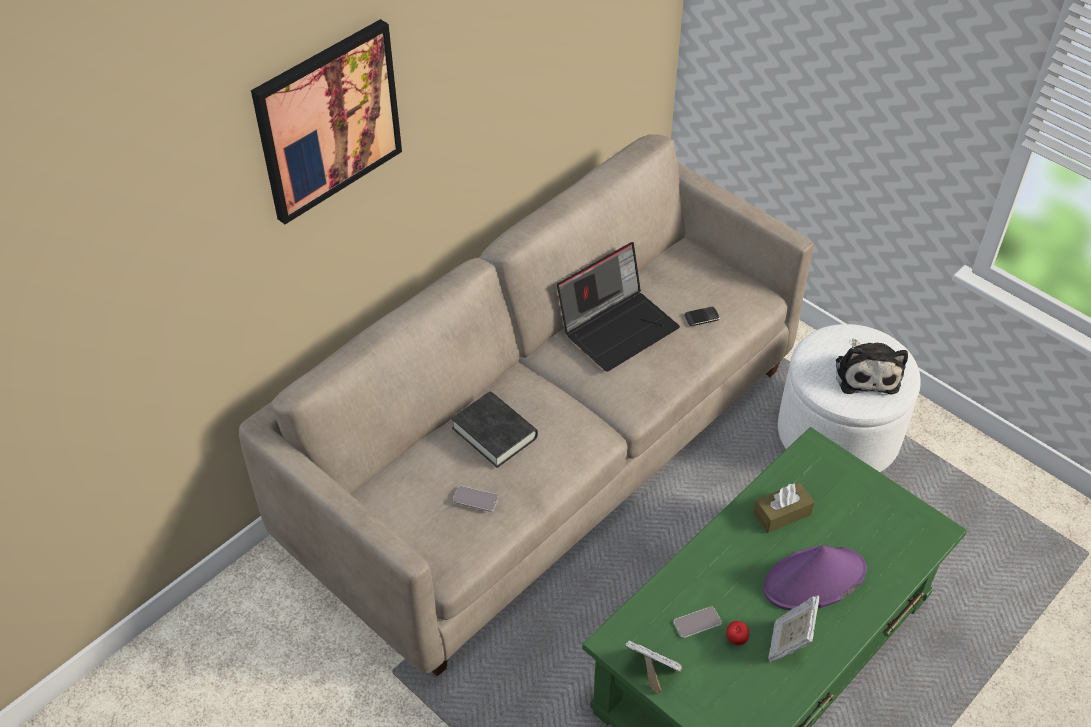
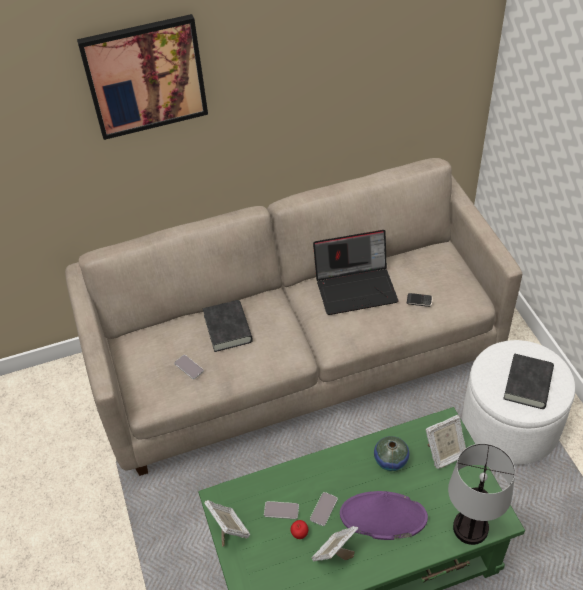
camera: 30 degrees right, 0 degrees up
(744, 600) = (323, 509): none -> phone
(782, 514) = (391, 460): brown tissue box -> vase
(834, 482) = (444, 454): none -> picture frame
(866, 373) = (528, 384): plush toy -> black book
(913, 551) = (471, 528): none -> table lamp

